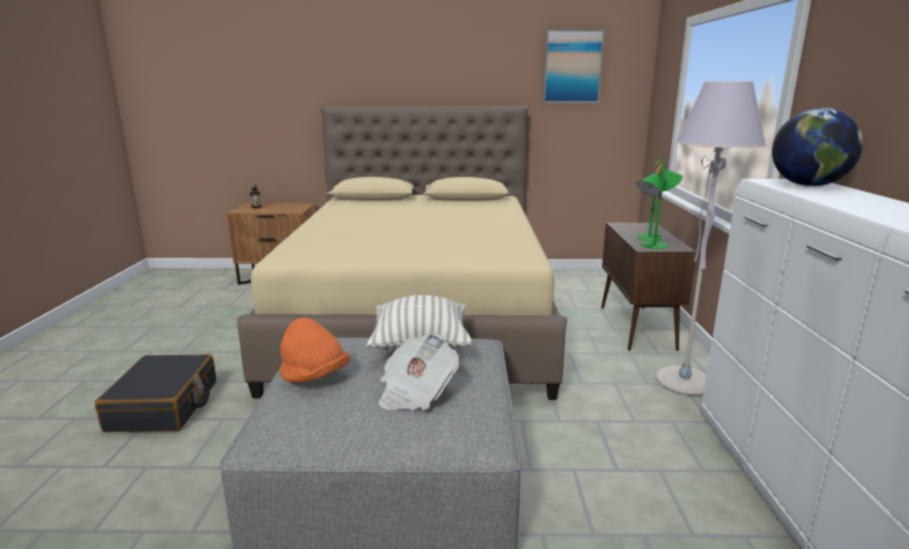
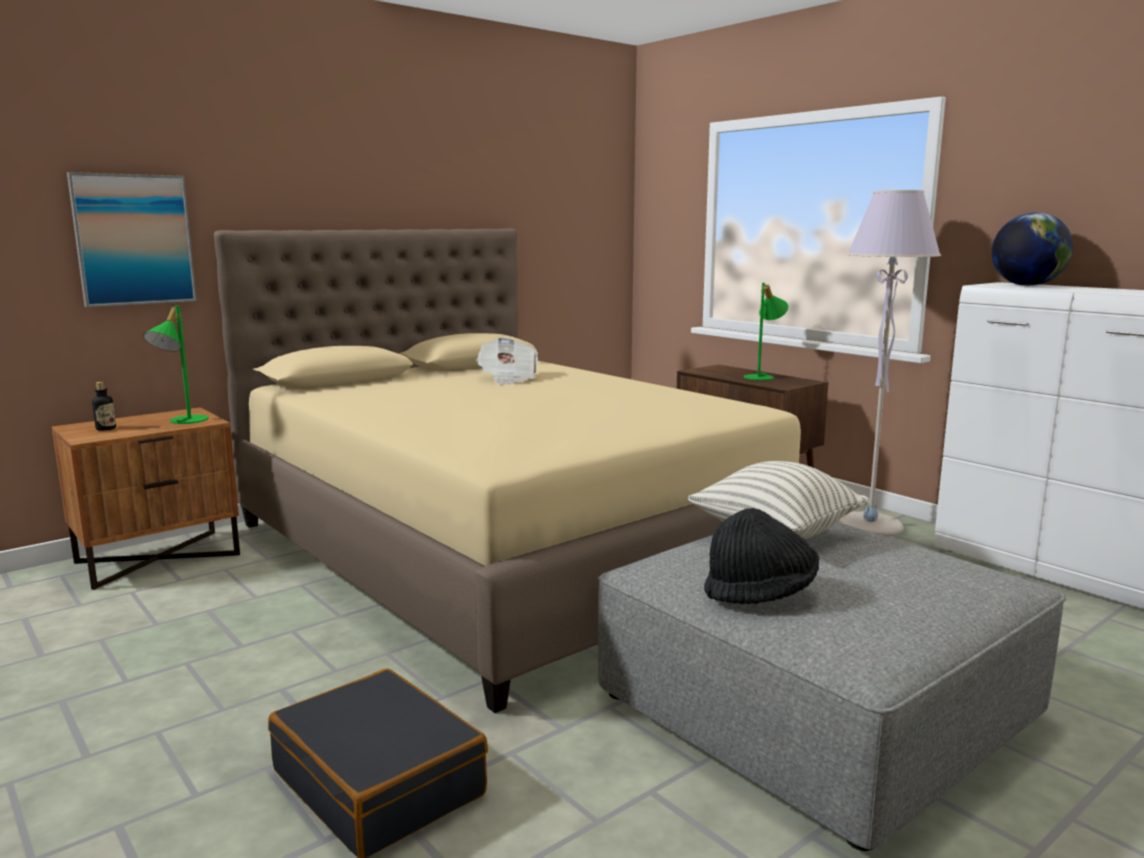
camera: 40 degrees left, 5 degrees down
(314, 377) = (760, 593): orange hat -> black hat
(416, 392) = (883, 568): newspaper -> newspaper (508, 379)
(572, 67) = (555, 176): picture -> picture (134, 240)
(649, 246) = (781, 384): green table lamp -> green table lamp (182, 421)

